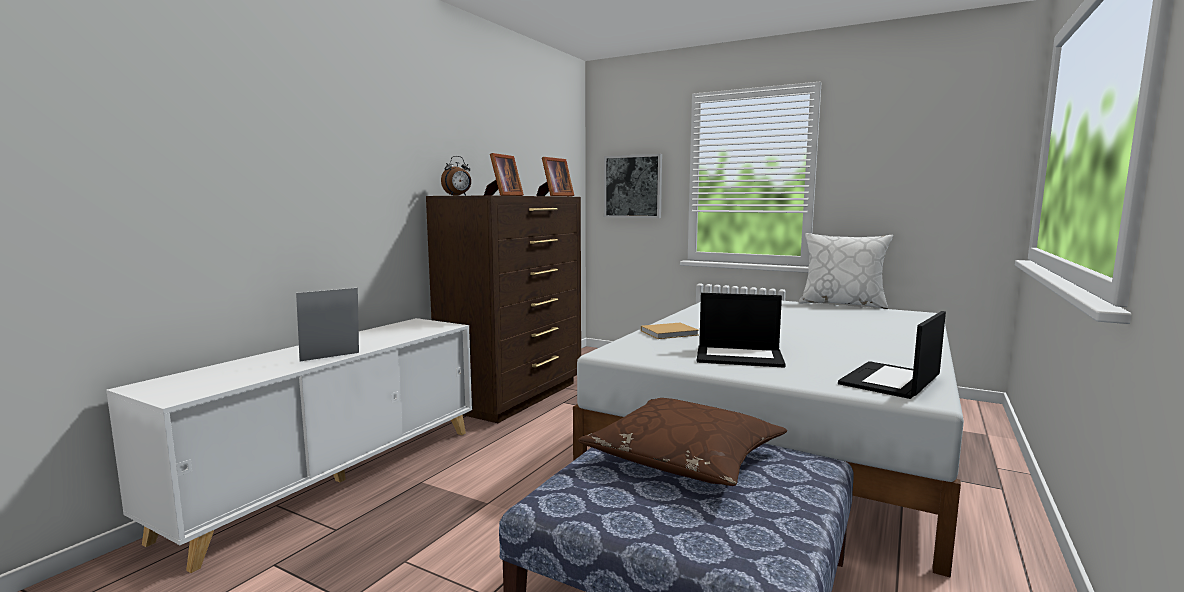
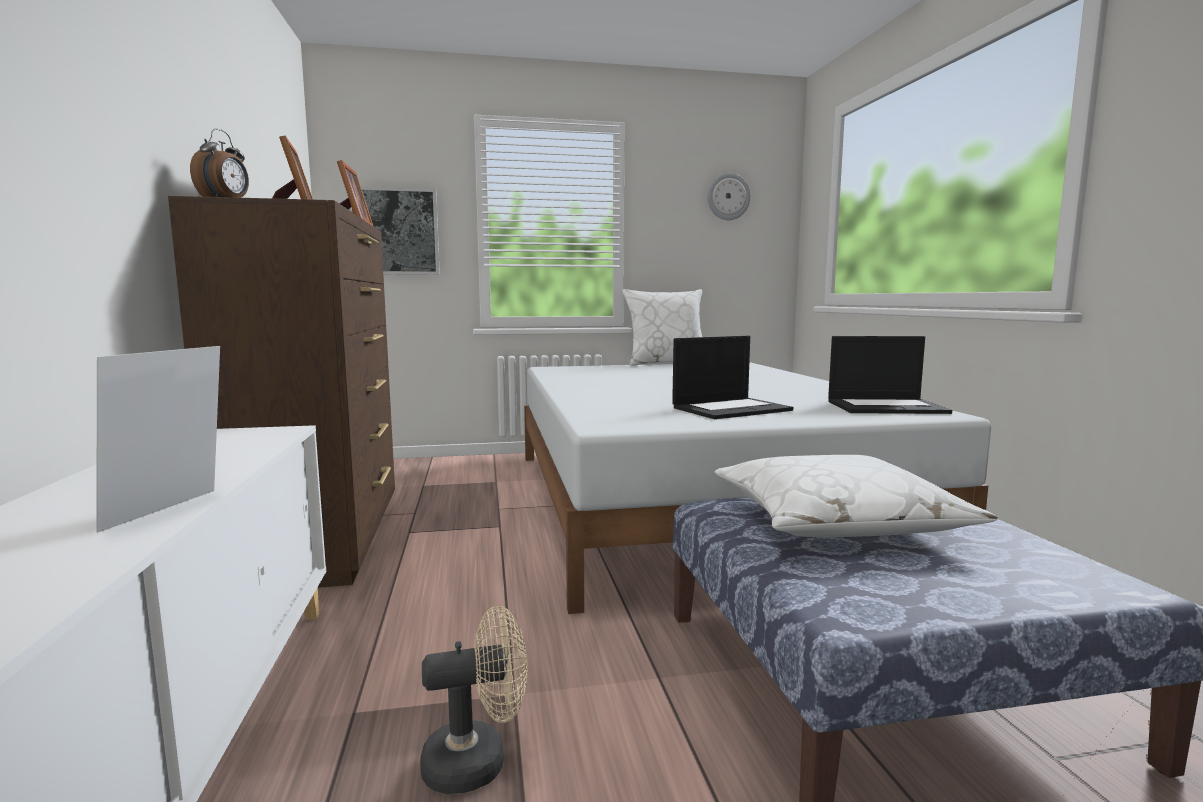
camera: 40 degrees left, 0 degrees up
(434, 522) = (478, 761): none -> beige fan
(670, 333) = (600, 400): beige book -> none
(684, 457) = (836, 521): brown pillow -> white pillow
(890, 381) = (886, 407): laptop -> laptop turned 90 degrees counterclockwise
(934, 140) = (728, 196): none -> wall clock

